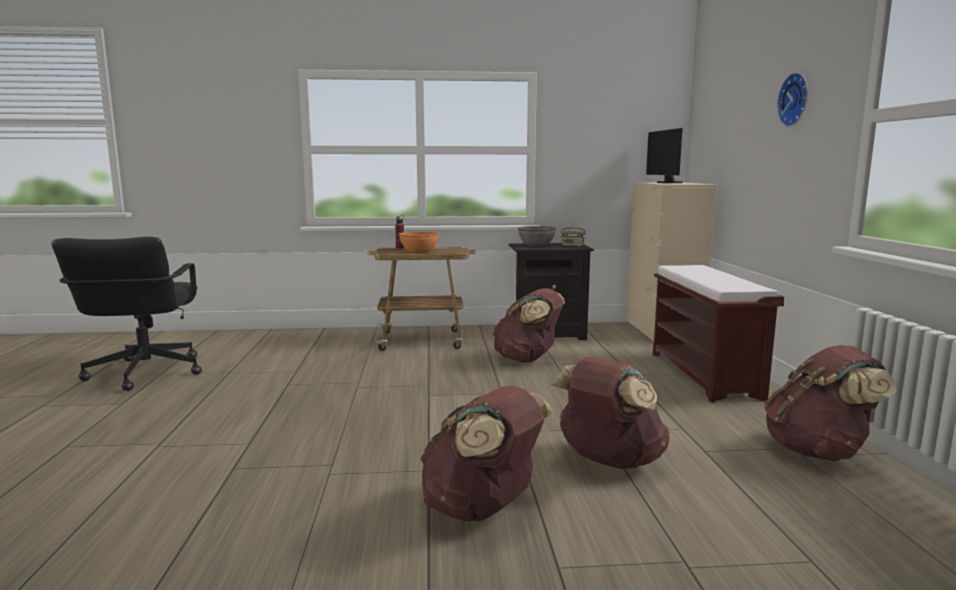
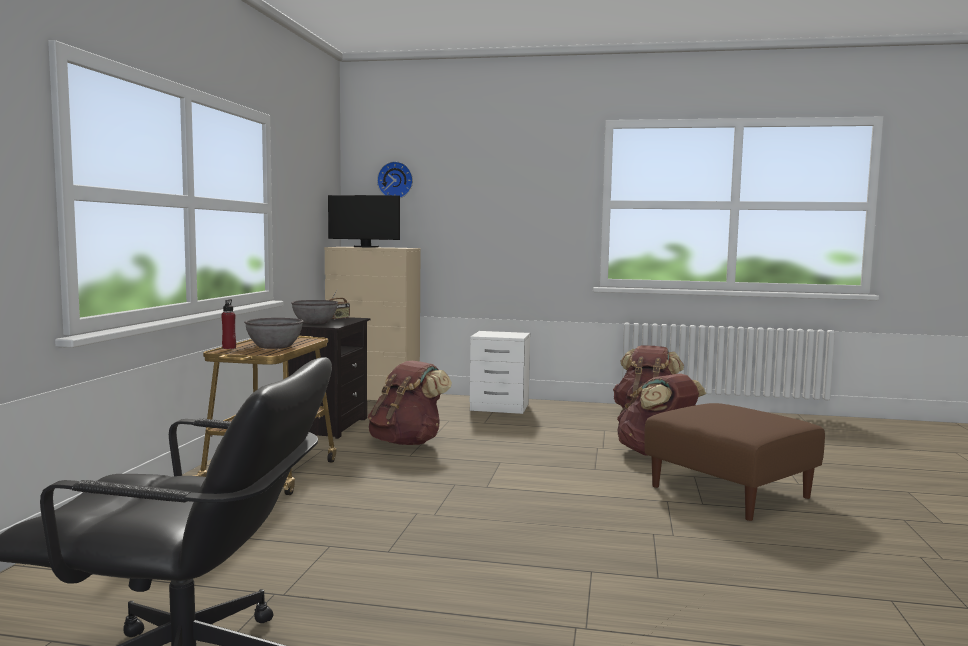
camera: 75 degrees left, 5 degrees down
(419, 251) = (274, 346): orange bowl -> grey bowl
(482, 508) = (730, 492): brown backpack -> brown ottoman
(705, 375) = (500, 407): brown bench -> white nightstand
(796, 99) = (525, 185): wall clock -> wall clock (395, 180)

